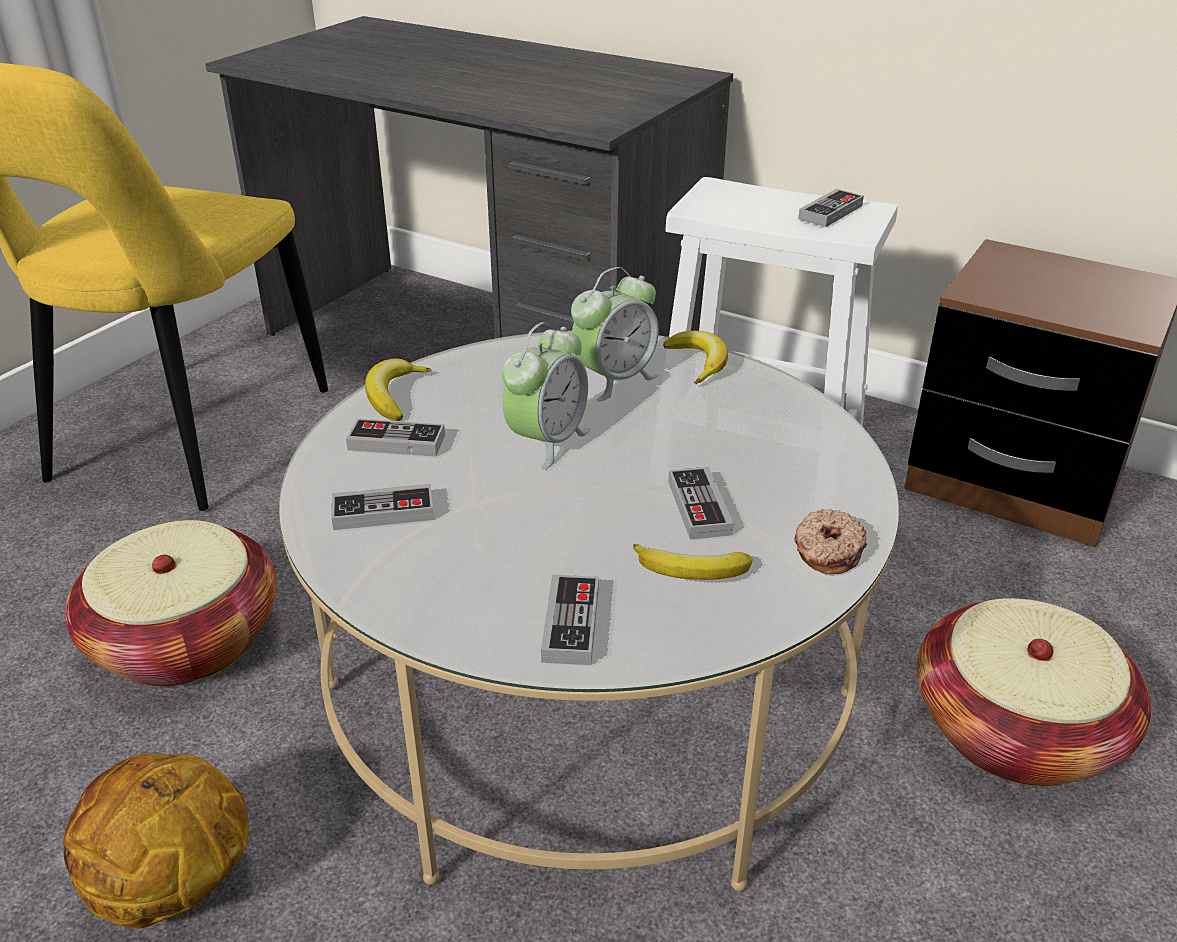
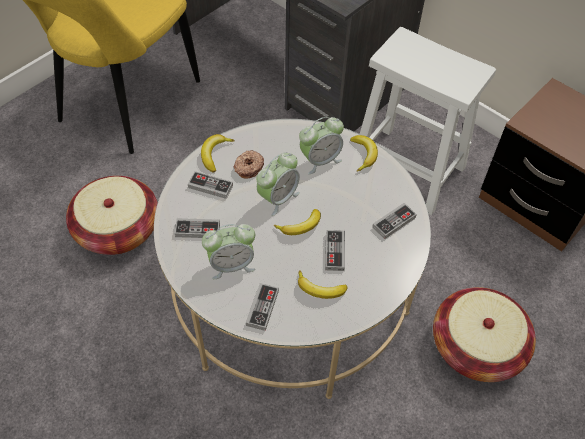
camera: 10 degrees right, 20 degrees up
(173, 887) = (104, 351): basketball -> none
(475, 559) = (231, 264): none -> alarm clock
(610, 478) = (300, 227): none -> banana
(827, 551) = (382, 288): donut -> donut (248, 167)
(830, 212) = (456, 71): game controller -> game controller (394, 222)

